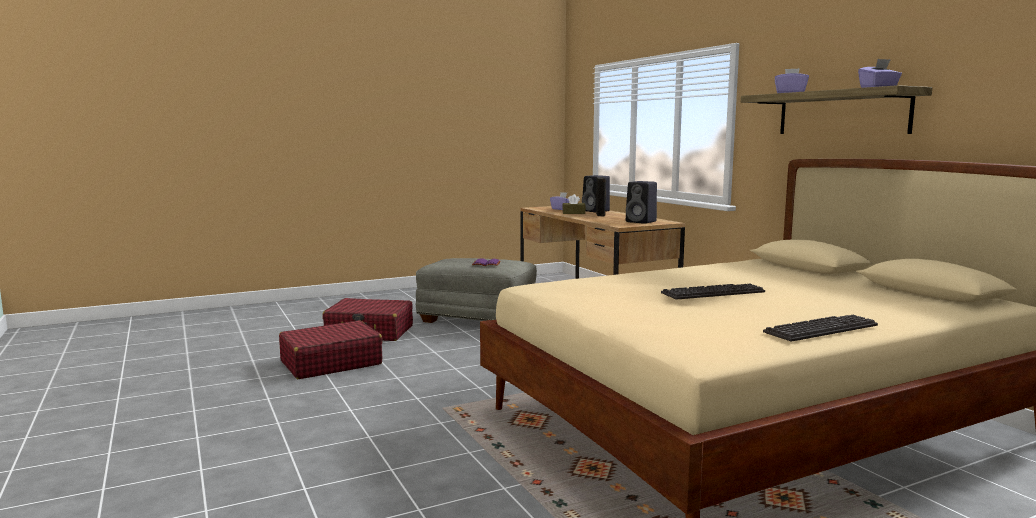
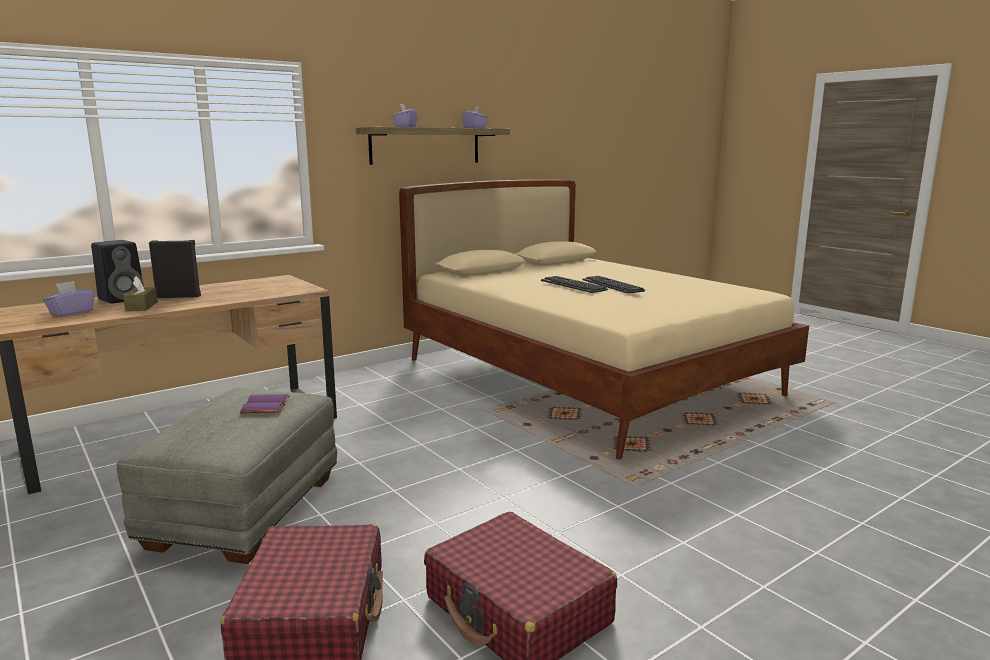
camera: 100 degrees left, 5 degrees up
(642, 222) = (274, 284): black speaker -> none
(821, 329) = (679, 277): keyboard -> keyboard (573, 285)

